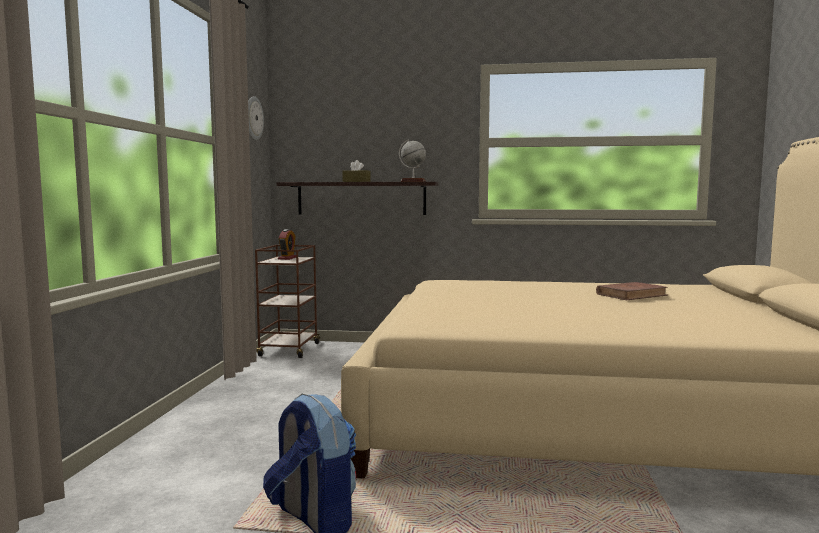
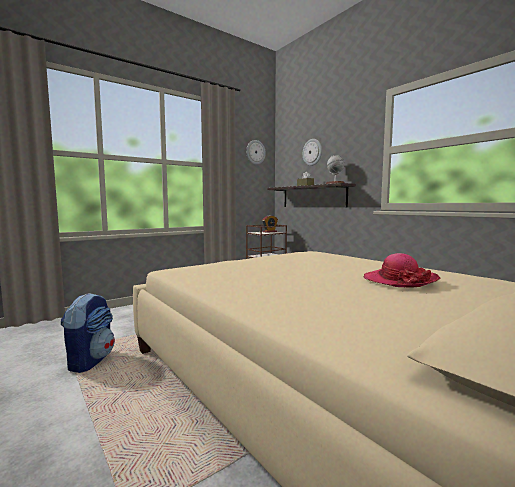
camera: 45 degrees right, 0 degrees up
(357, 129) = (312, 152): none -> wall clock
(631, 295) = (399, 280): brown book -> hat

